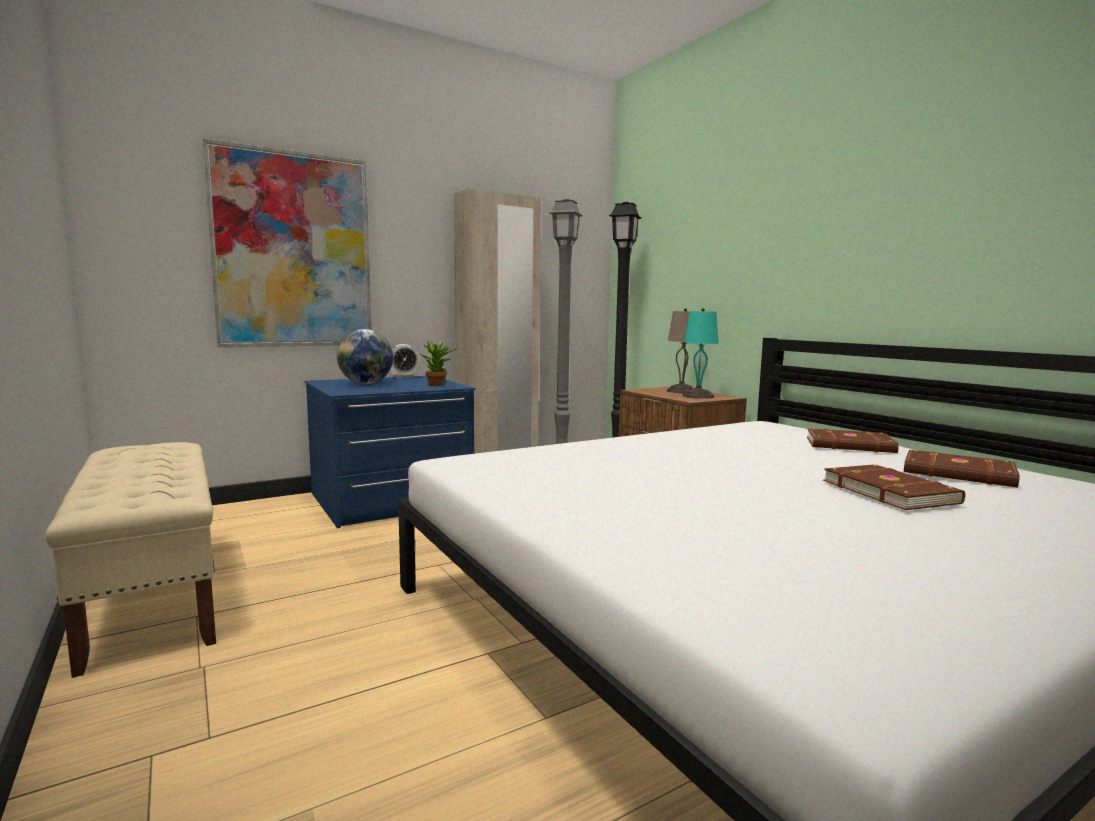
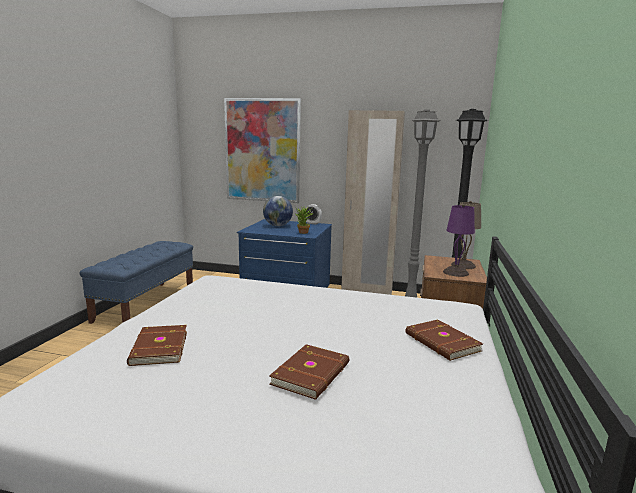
camera: 45 degrees right, 5 degrees up
(152, 594) = (146, 303): beige bench -> blue bench
(698, 396) = (456, 272): turquoise table lamp -> purple table lamp
(959, 474) = (410, 389): brown book -> brown book (158, 348)

